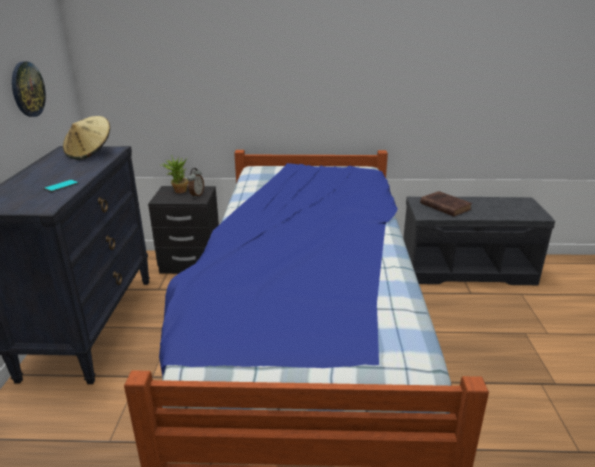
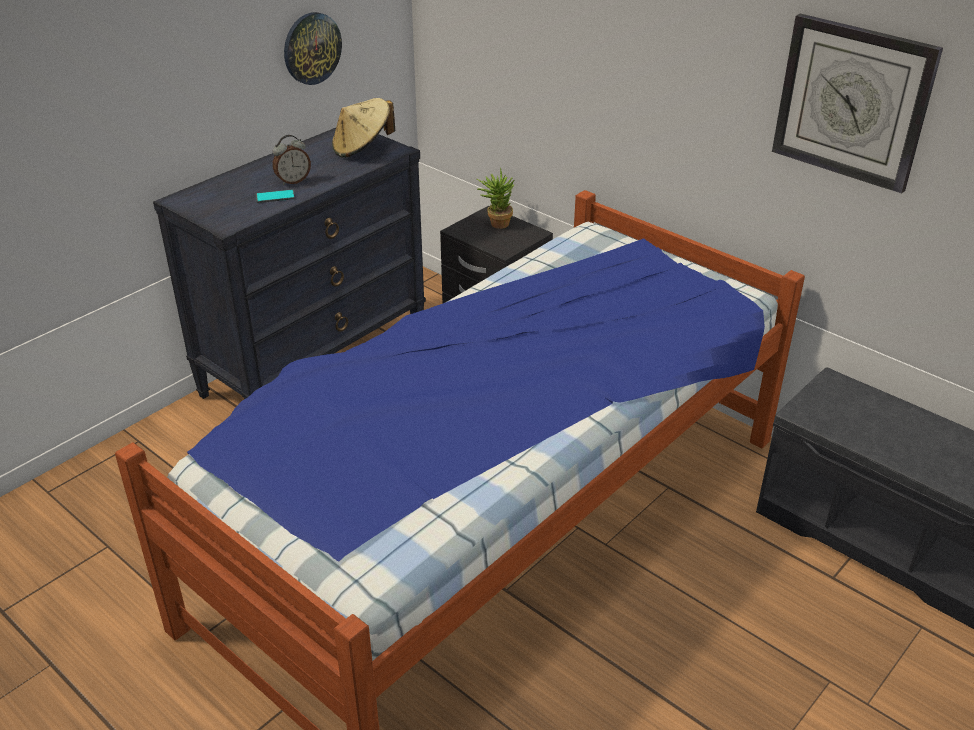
camera: 40 degrees right, 10 degrees up
(196, 195) = (510, 240): alarm clock -> alarm clock (293, 181)
(397, 45) = (853, 102): none -> wall clock
(444, 206) = (859, 412): brown book -> none

